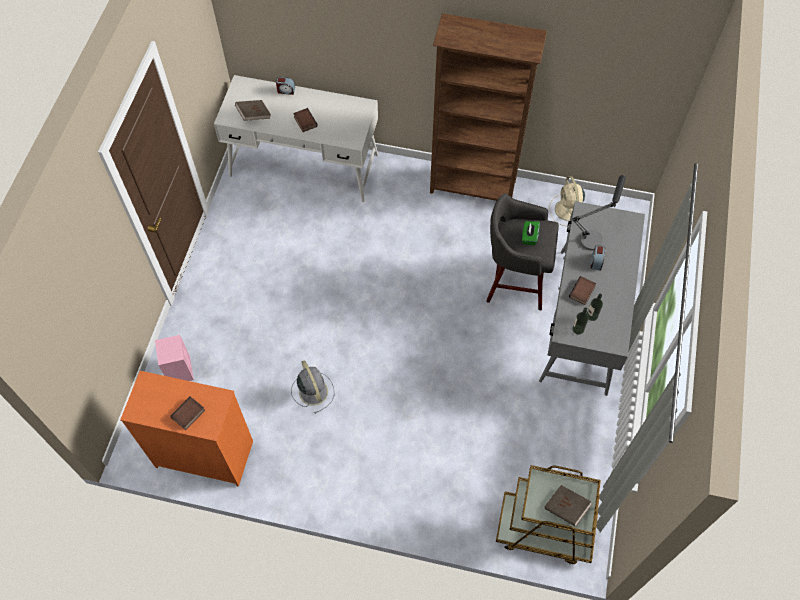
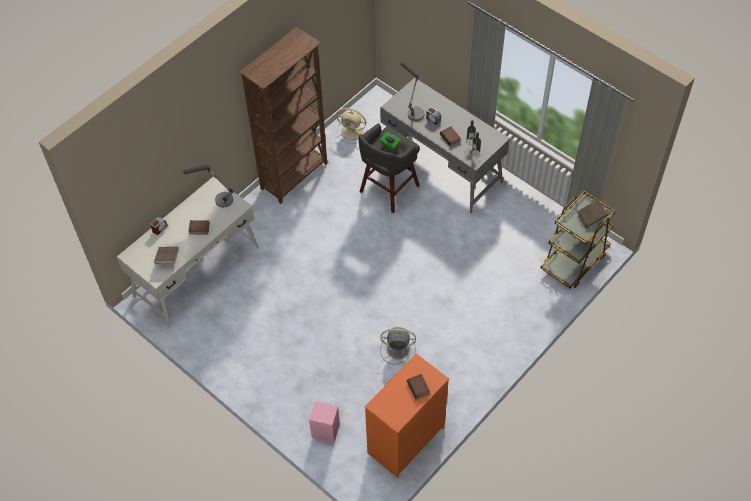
camera: 60 degrees left, 5 degrees down
(349, 119) = (218, 200): none -> table lamp

